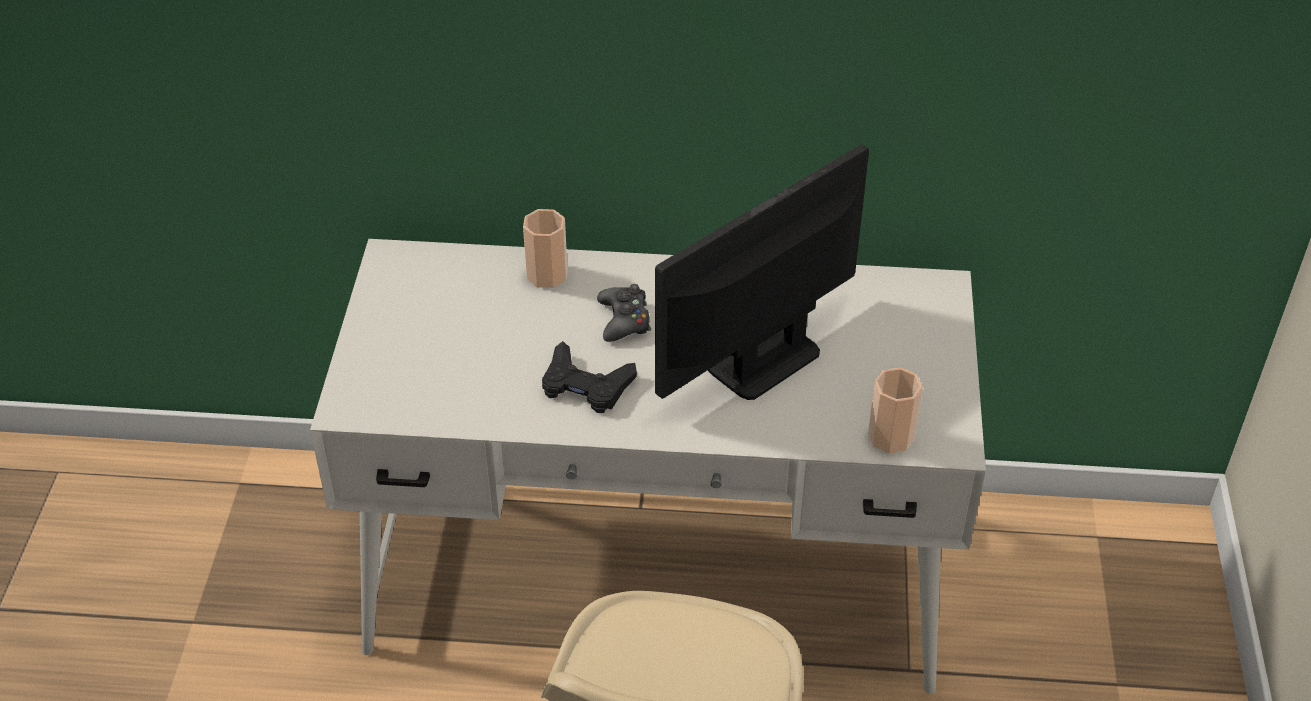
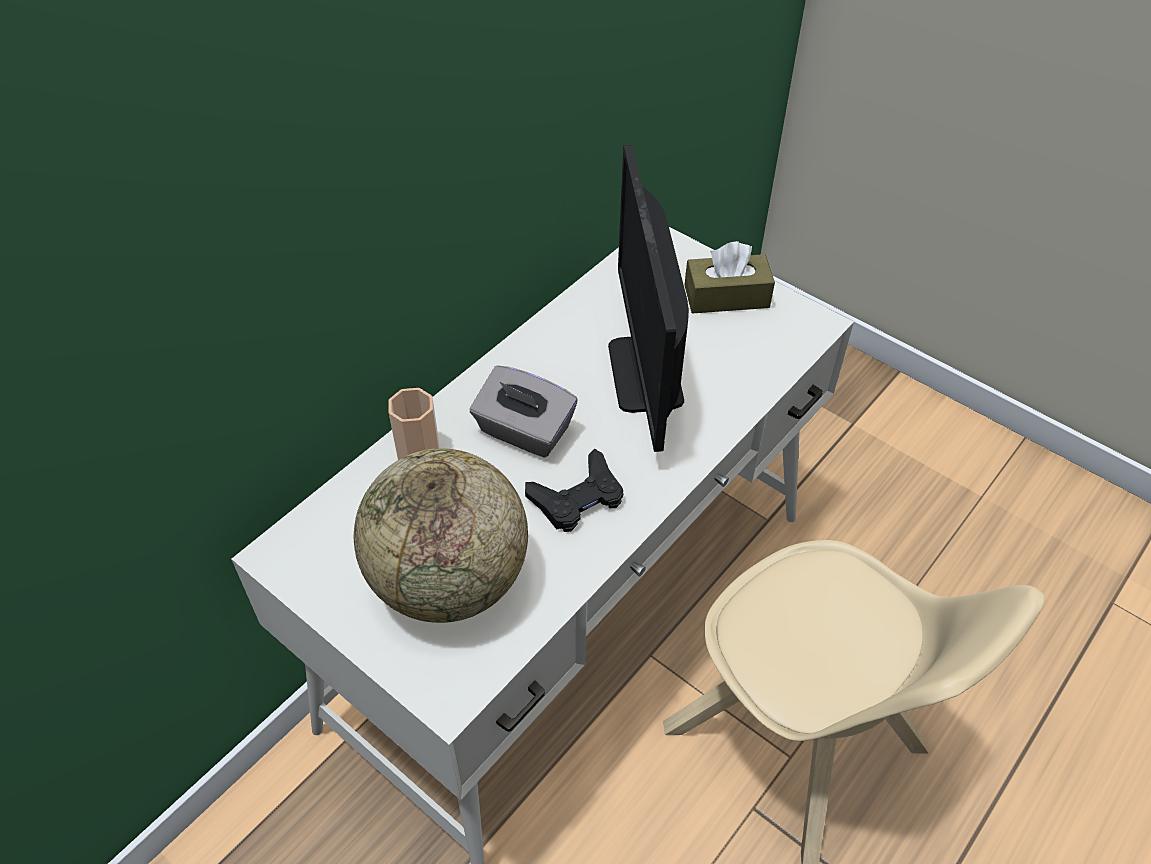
camera: 55 degrees left, 5 degrees up
(444, 356) = (449, 580): none -> globe
(624, 320) = (524, 432): black game controller -> grey tissue box
(891, 436) = (784, 350): cup -> none
(918, 366) = (726, 296): none -> brown tissue box

